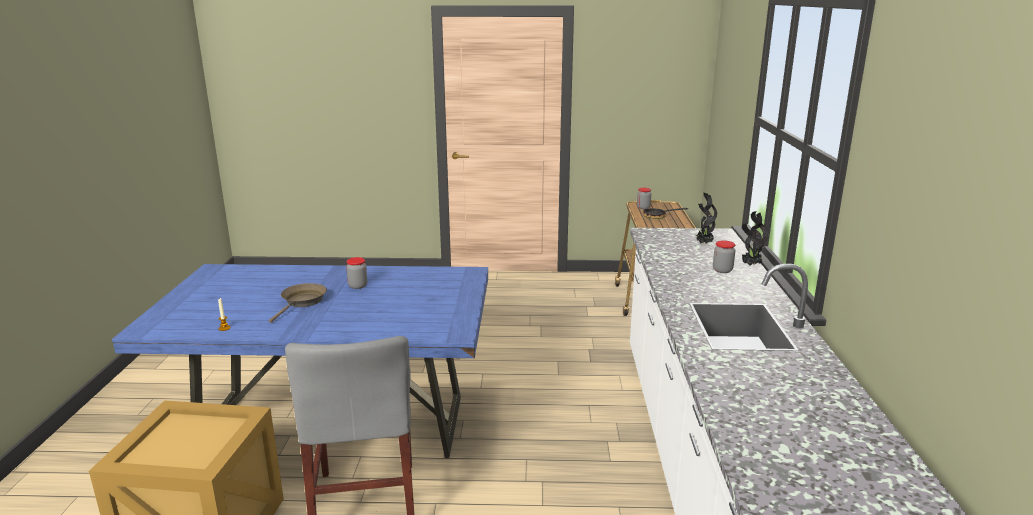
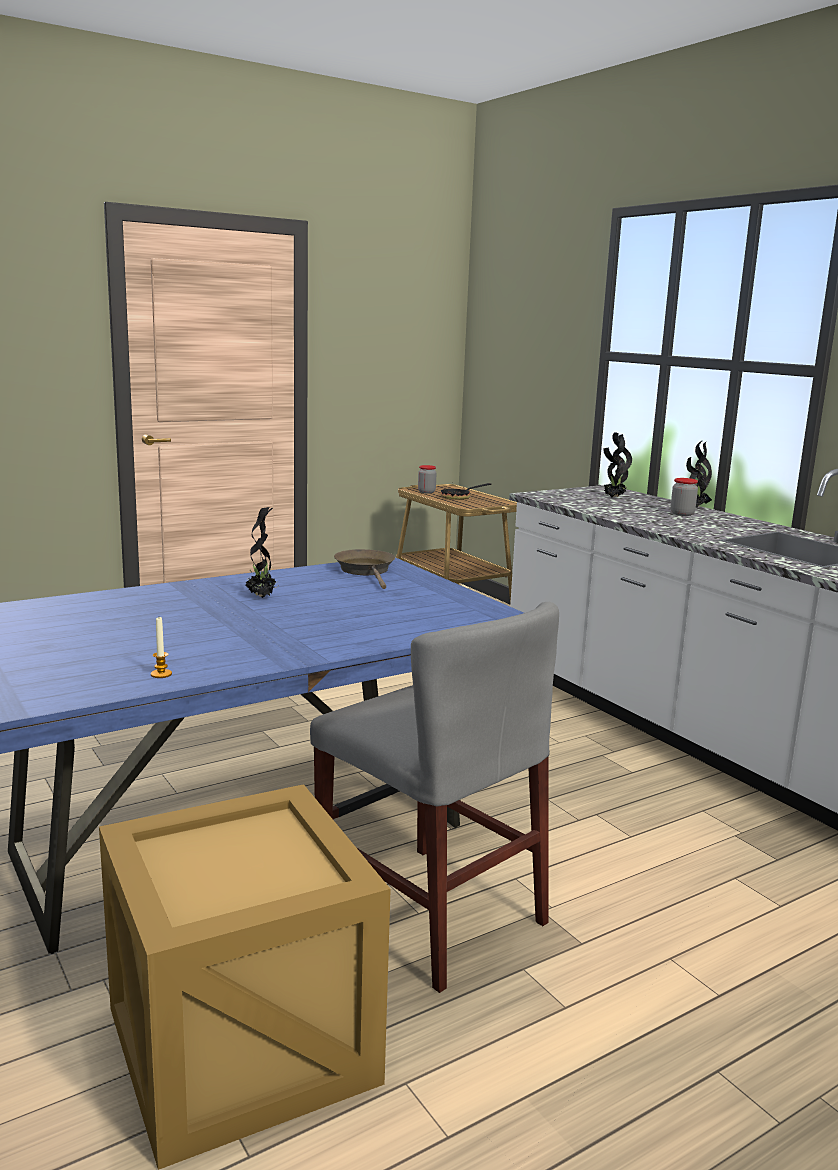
camera: 35 degrees left, 5 degrees down
(302, 302) = (220, 625): brown frying pan -> brown frying pan (366, 571)
(358, 286) = (262, 597): jar -> potted plant

